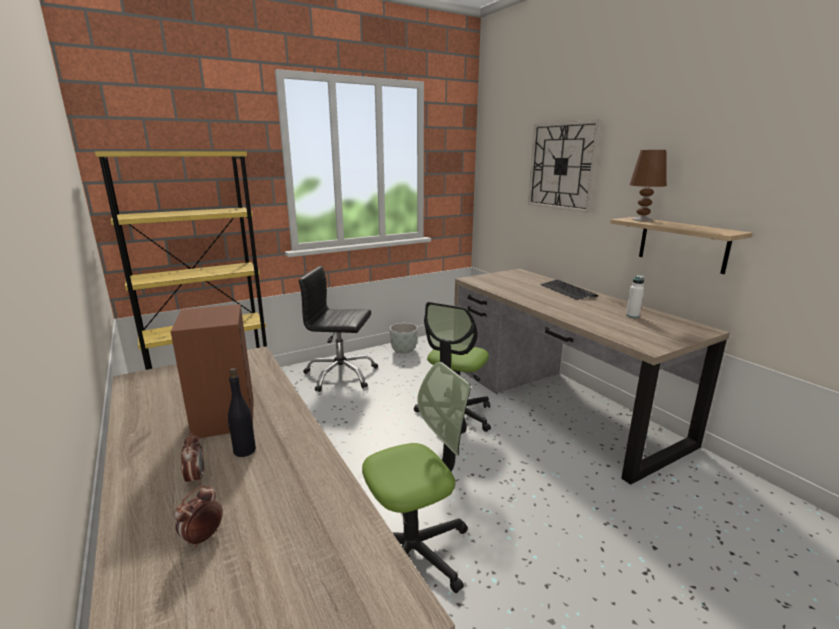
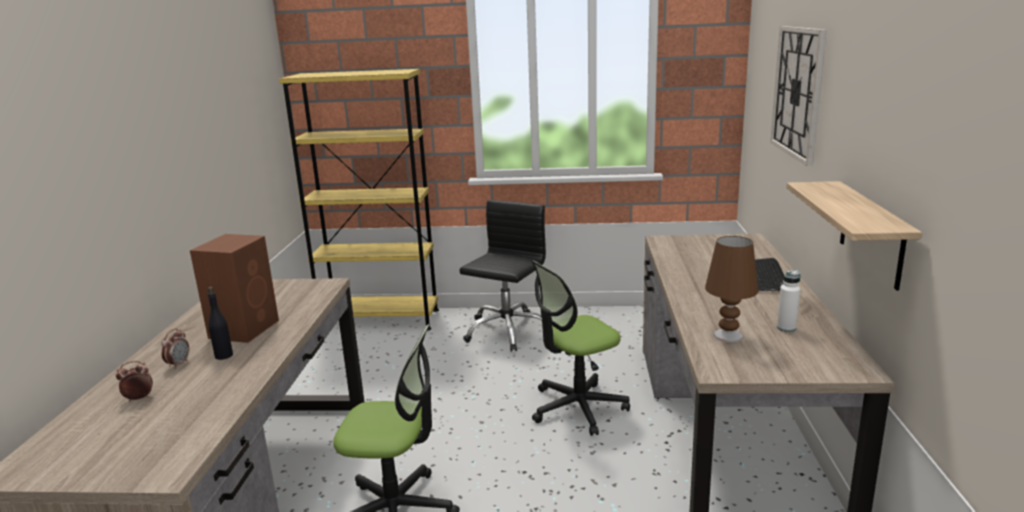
camera: 35 degrees right, 0 degrees up
(340, 375) = (507, 331): black office chair -> black office chair turned 75 degrees clockwise
(404, 350) = (606, 319): grey planter -> none
(642, 220) = (828, 188): brown table lamp -> brown table lamp (728, 336)

